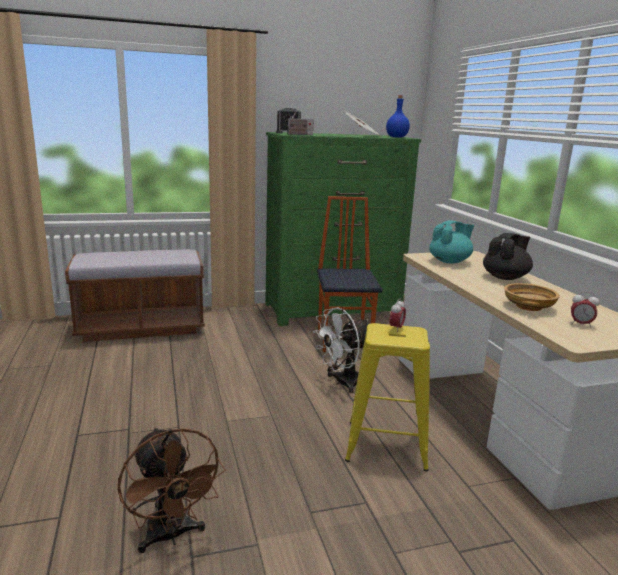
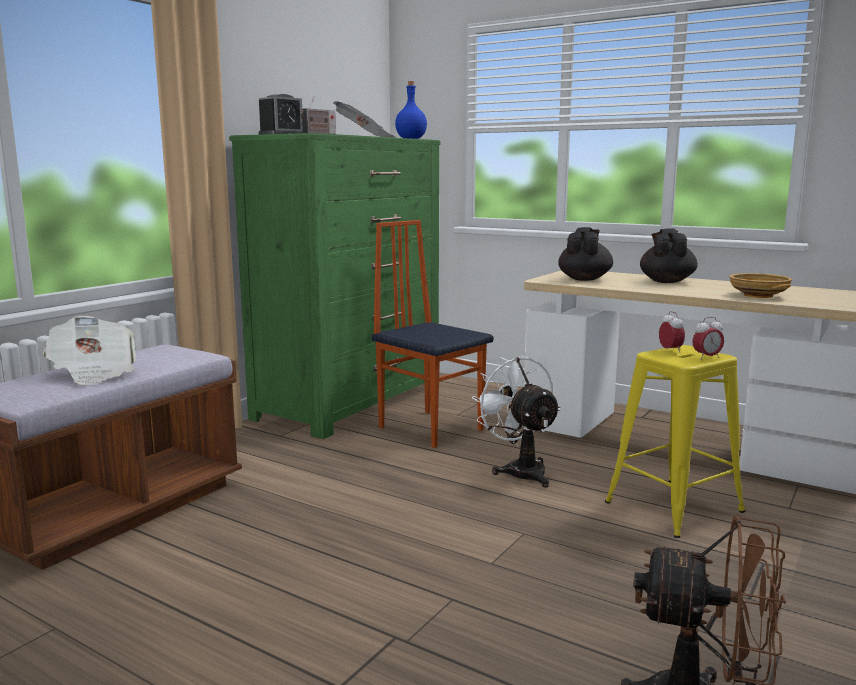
camera: 40 degrees left, 5 degrees down
(128, 256) = (94, 373): none -> newspaper
(342, 383) = (520, 470): white fan -> white fan turned 135 degrees clockwise
(450, 261) = (584, 279): turquoise teapot -> black teapot
(580, 324) = (824, 298): alarm clock -> alarm clock (706, 357)

